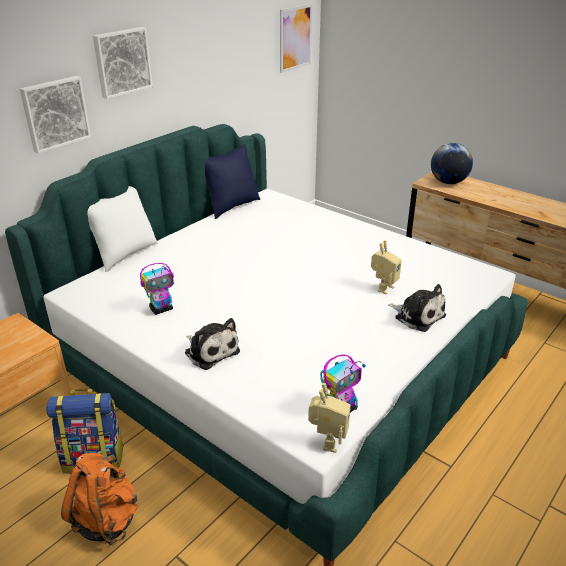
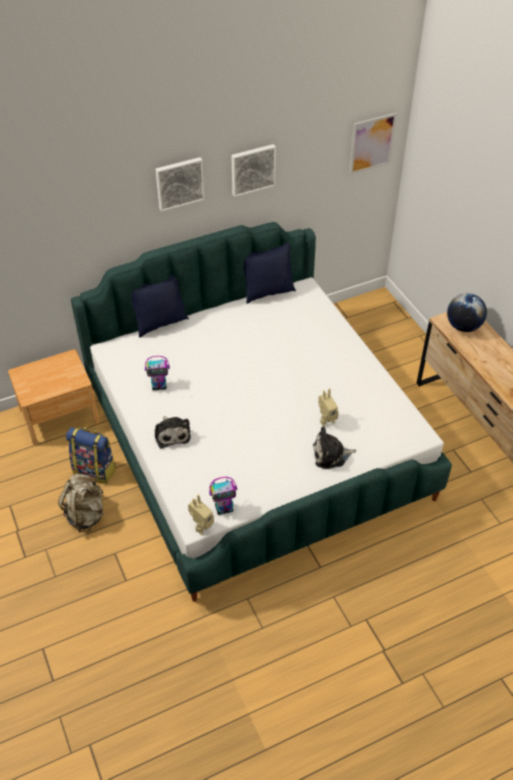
camera: 25 degrees right, 15 degrees up
(55, 113) = (118, 222): picture -> picture (252, 169)
(106, 519) = (86, 515): orange backpack -> beige backpack
(124, 255) = (159, 323): white pillow -> blue pillow
(417, 316) = (331, 455): plush toy -> plush toy turned 105 degrees clockwise

